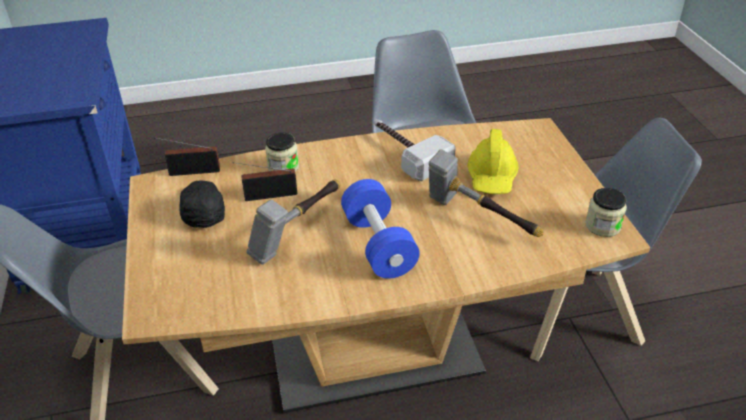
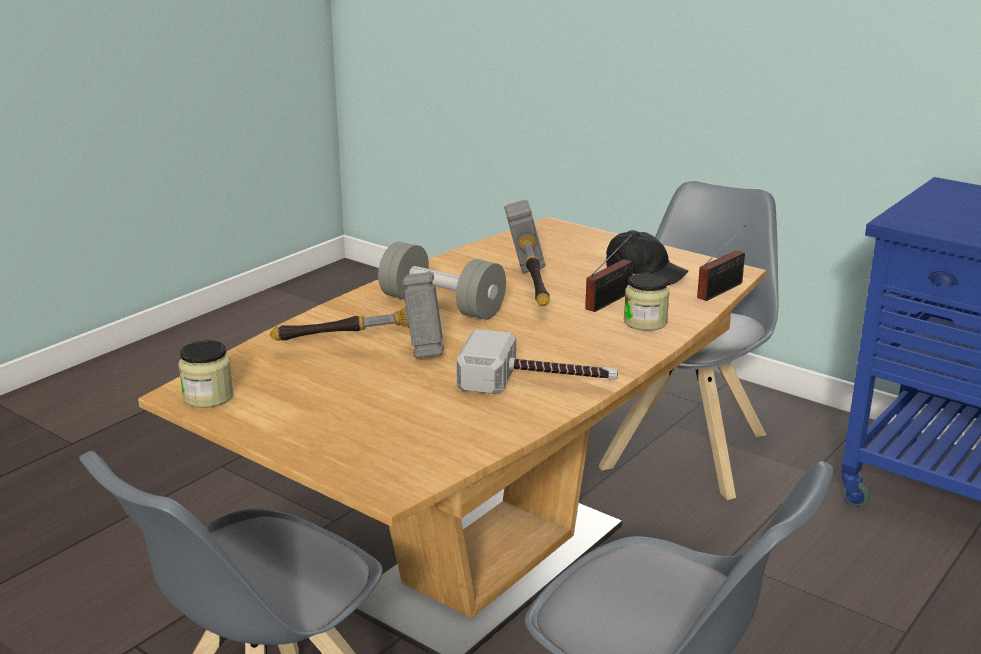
camera: 140 degrees right, 15 degrees down
(378, 245) = (442, 305): blue dumbbell -> grey dumbbell
(492, 177) = (394, 398): yellow hard hat -> none

